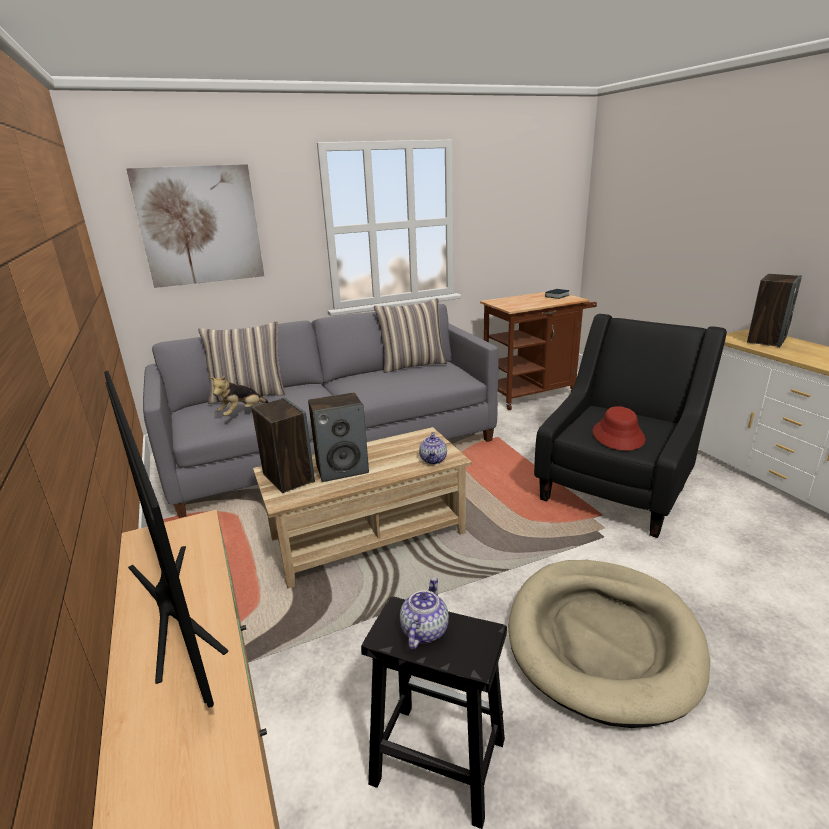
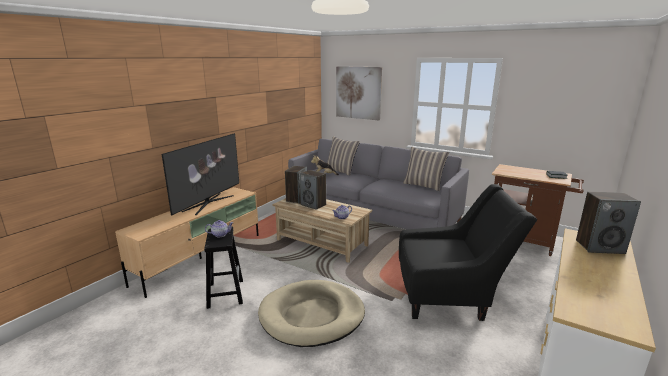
camera: 55 degrees right, 5 degrees down
(618, 436) = (428, 251): red hat -> none

